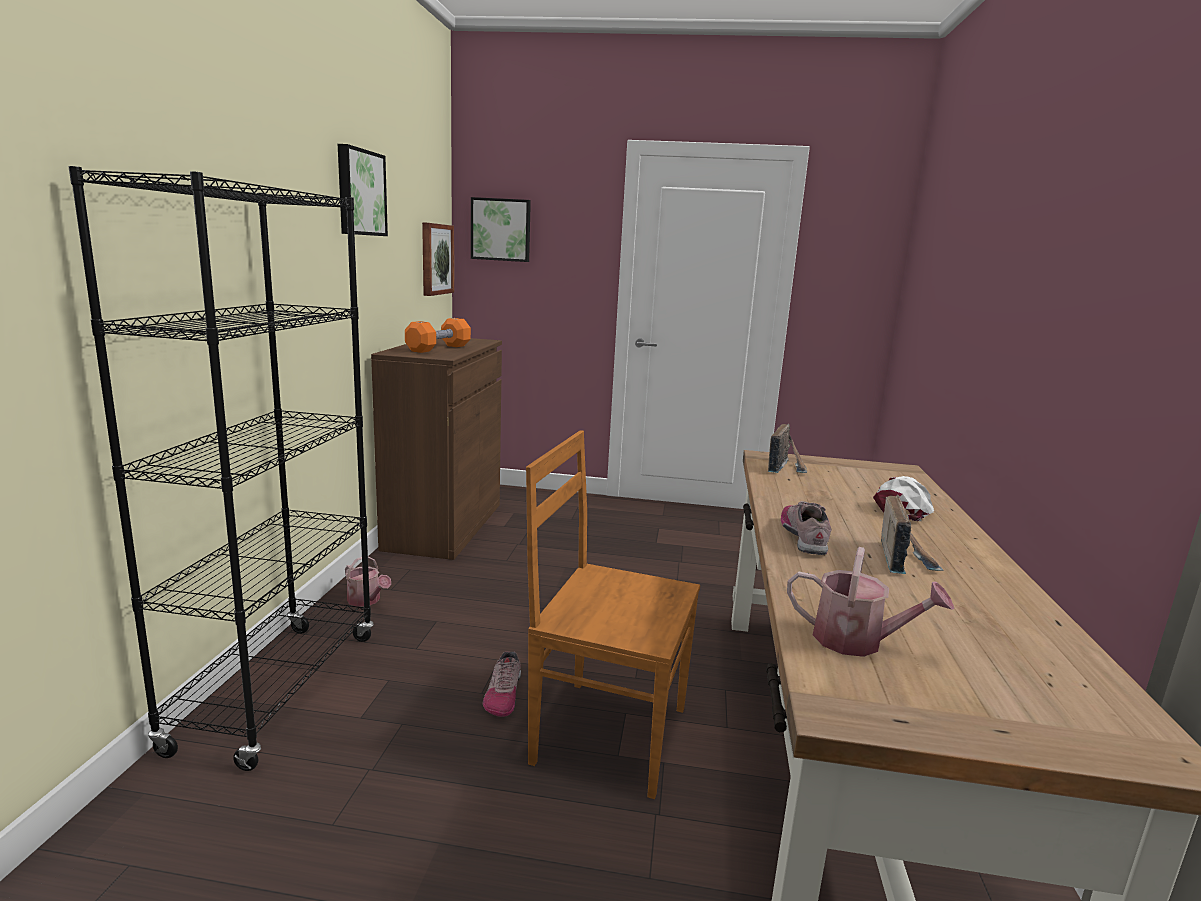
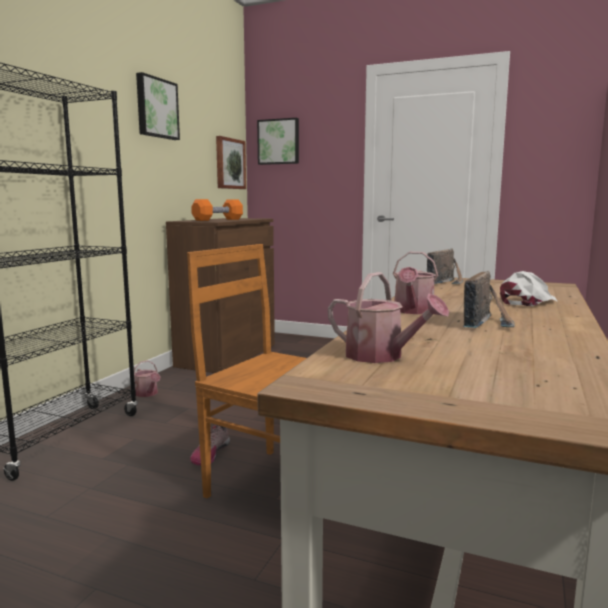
camera: 15 degrees right, 5 degrees down
(805, 537) = (412, 311): shoe -> watering can

